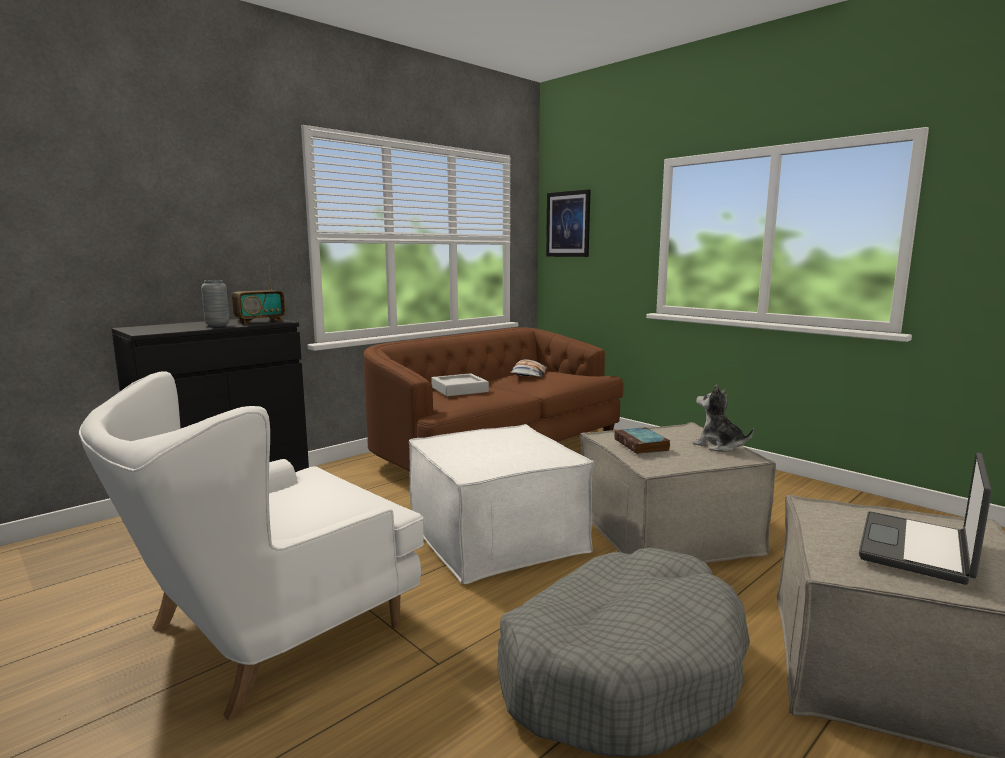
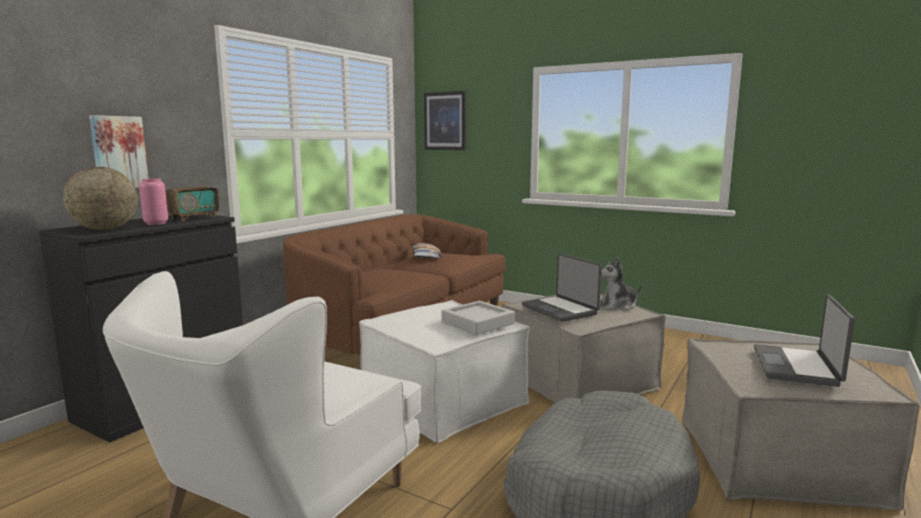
camera: 15 degrees left, 0 degrees up
(164, 329) = (105, 229): none -> globe
(195, 254) = (118, 152): none -> picture
(217, 325) = (156, 223): grey vase -> pink vase
(459, 389) = (376, 273): grey tray -> grey tray (477, 323)
(642, 445) = (560, 310): book -> laptop
(718, 446) = (618, 306): plush toy -> plush toy turned 45 degrees counterclockwise

